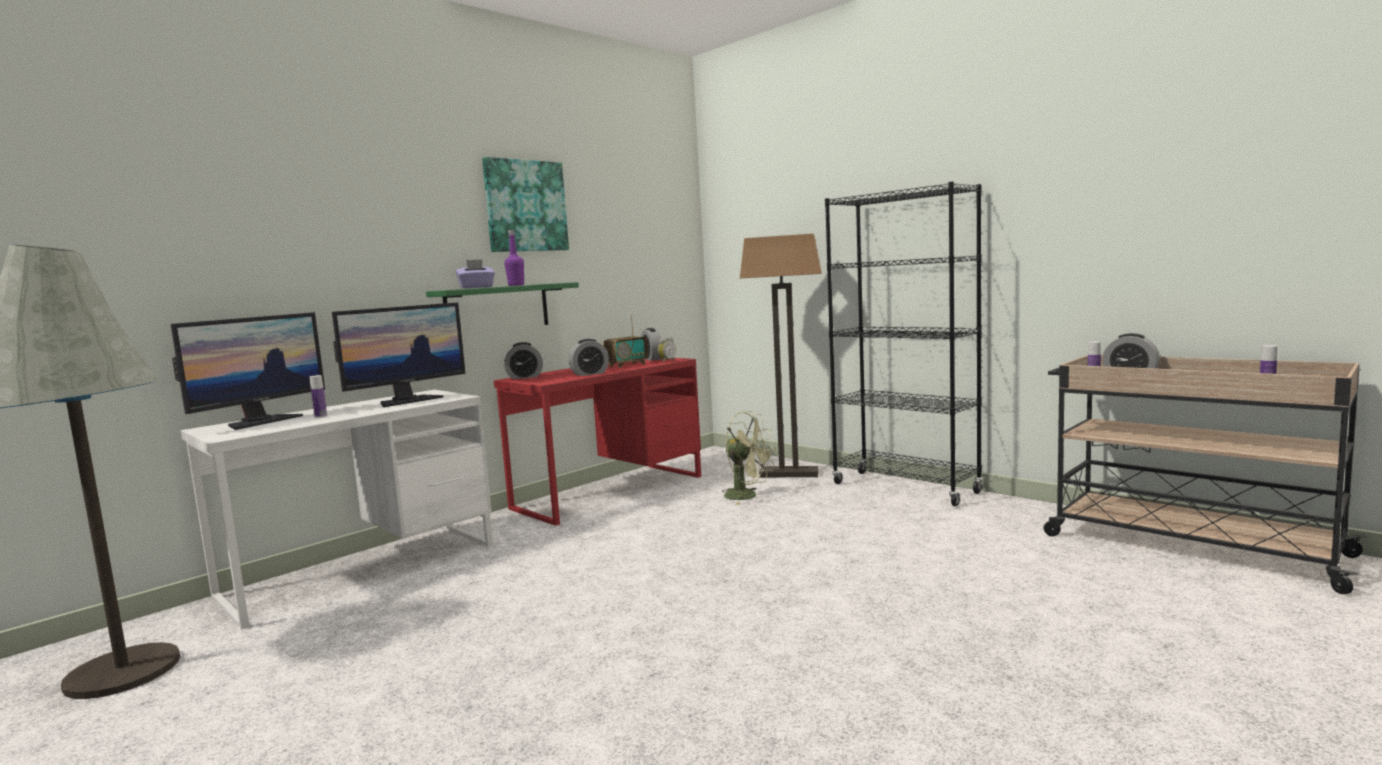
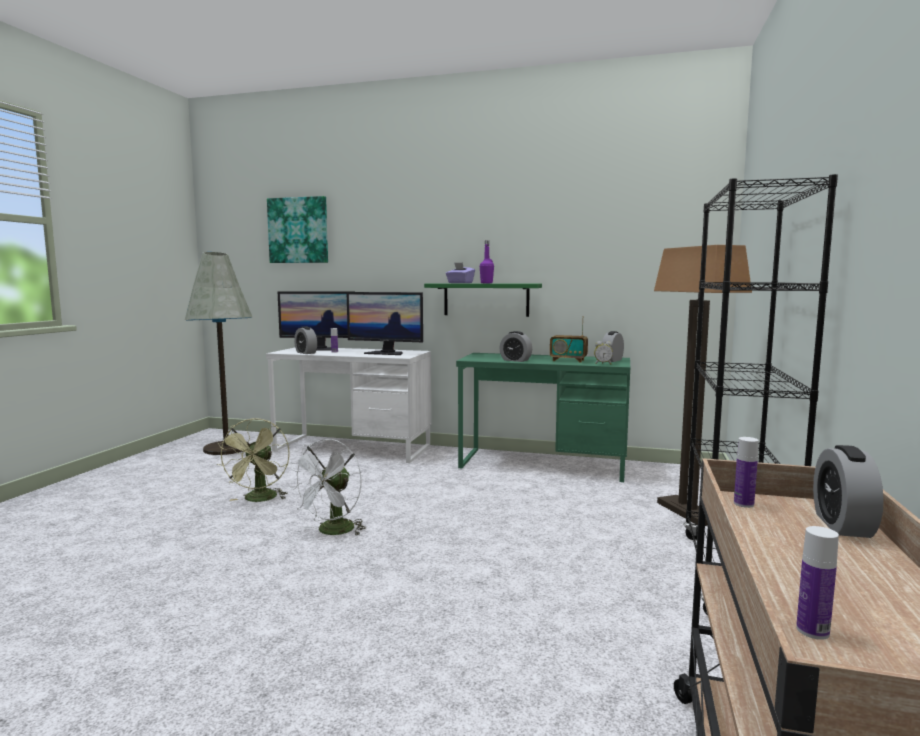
camera: 60 degrees right, 0 degrees up
(524, 377) = (489, 354): alarm clock -> alarm clock (306, 353)
(525, 206) = (519, 220): picture -> picture (298, 230)
(610, 492) = (543, 464): red desk -> green desk
(662, 612) = (332, 532): none -> white fan
(748, 496) = (596, 509): green fan -> green fan (259, 500)

